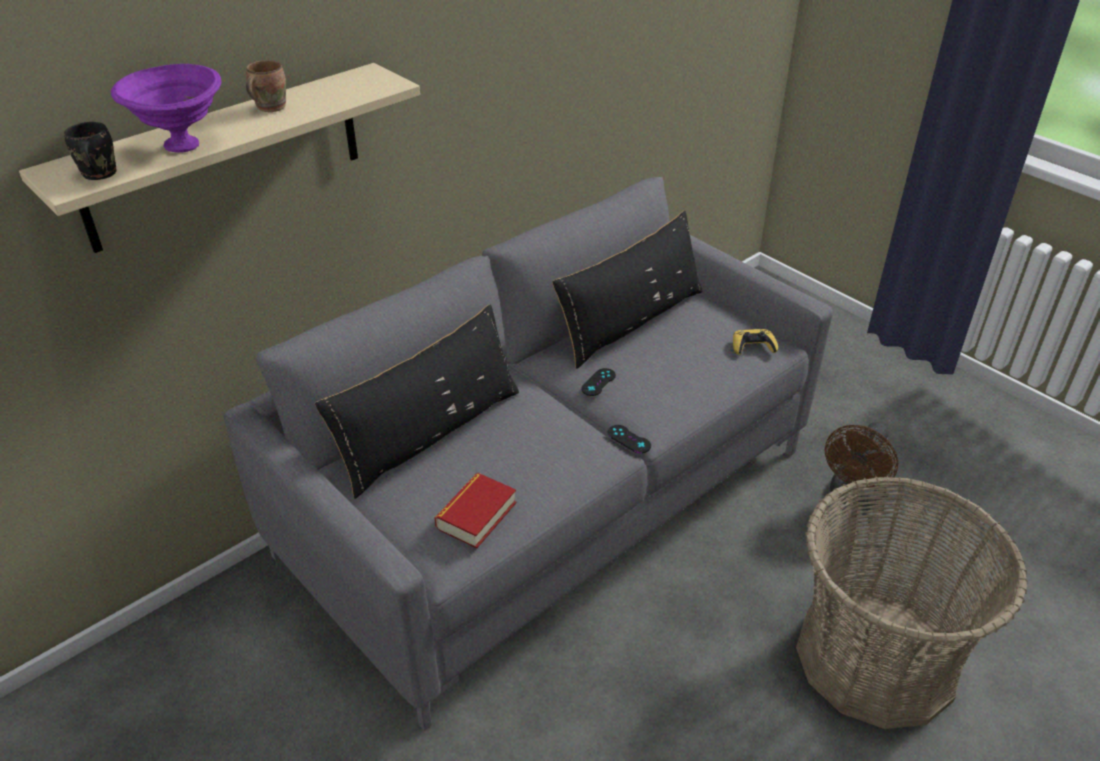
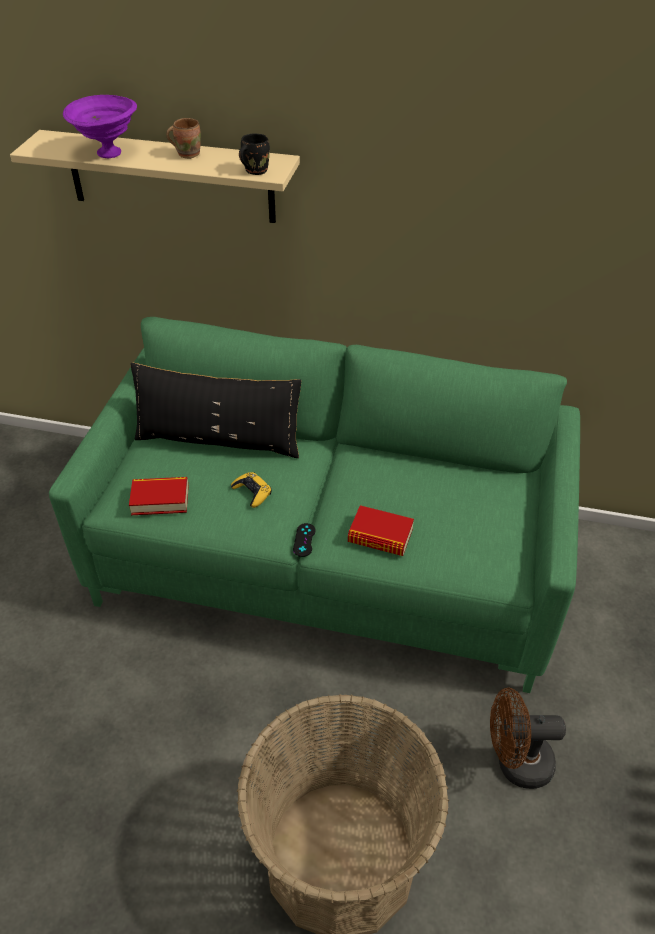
camera: 55 degrees right, 5 degrees up
(97, 175) = (51, 149): black mug -> black mug (254, 170)
(548, 501) = (328, 562): grey sofa -> green sofa
(598, 382) = (348, 492): black game controller -> none
(631, 322) = (441, 476): black pillow -> none
(671, 389) = (380, 536): none -> book
(753, 346) = (488, 562): yellow game controller -> yellow game controller (252, 492)

